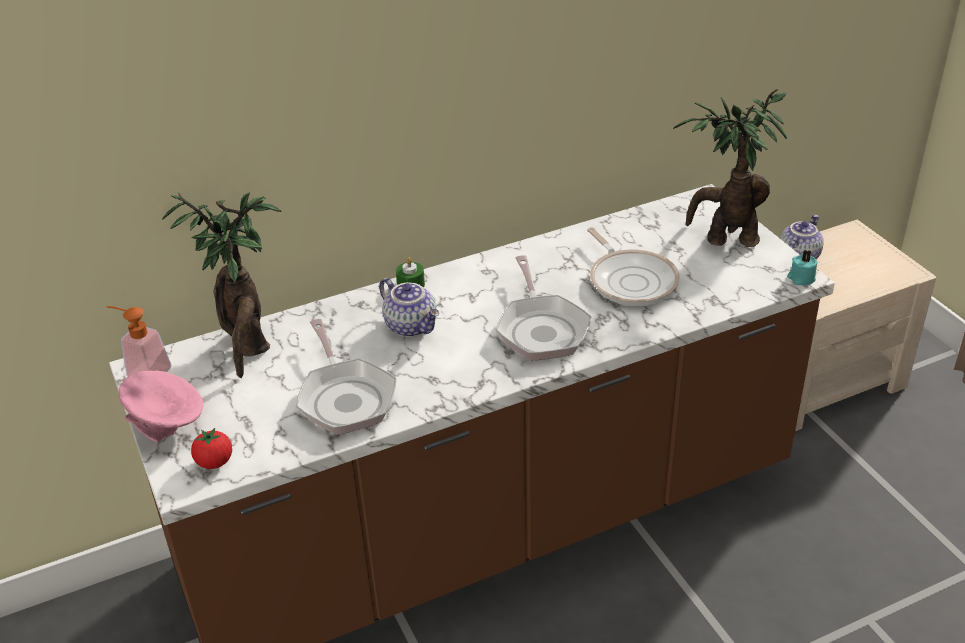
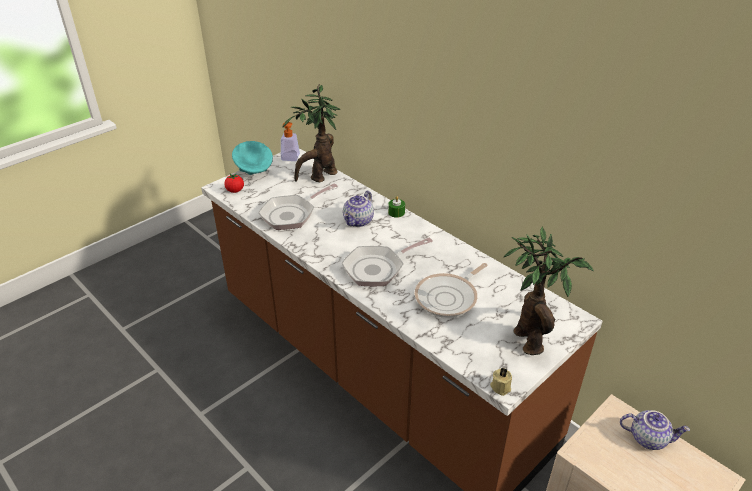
camera: 70 degrees right, 0 degrees up
(168, 427) = (255, 172): pink bowl -> turquoise bowl
(800, 278) = (501, 386): turquoise candle -> beige candle

